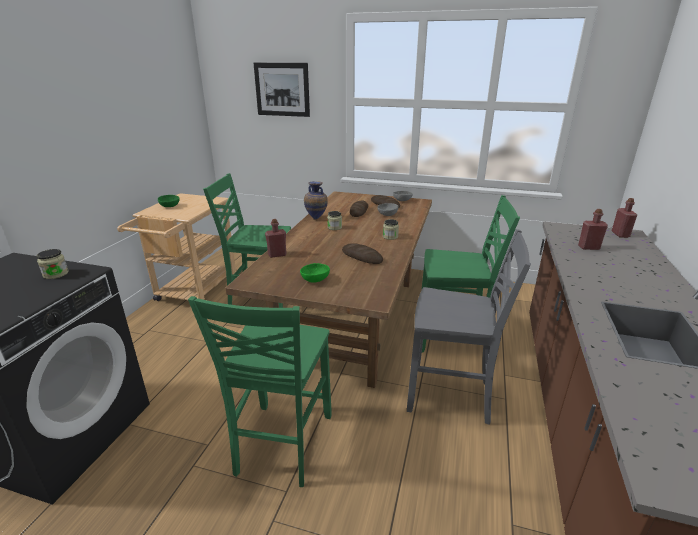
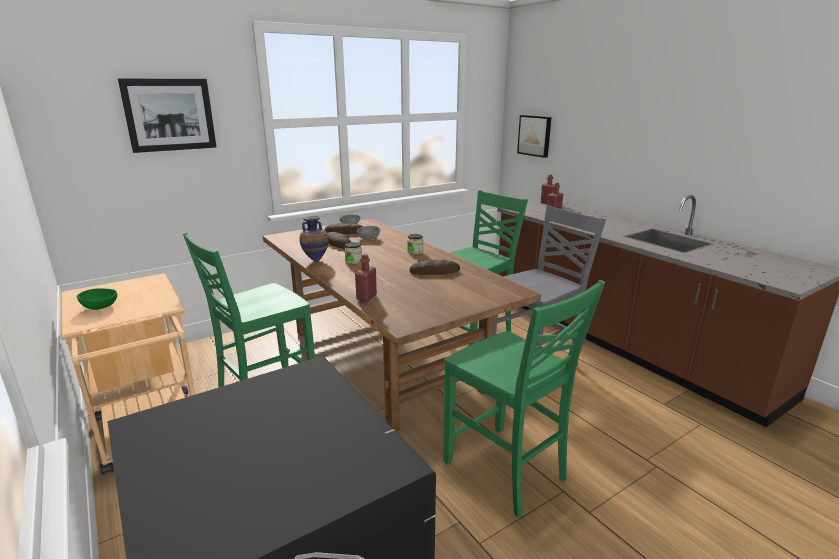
camera: 50 degrees left, 5 degrees down
(56, 274) = (281, 393): jar -> none
(314, 279) = (447, 299): green bowl -> none
(660, 144) = (535, 135): none -> picture

